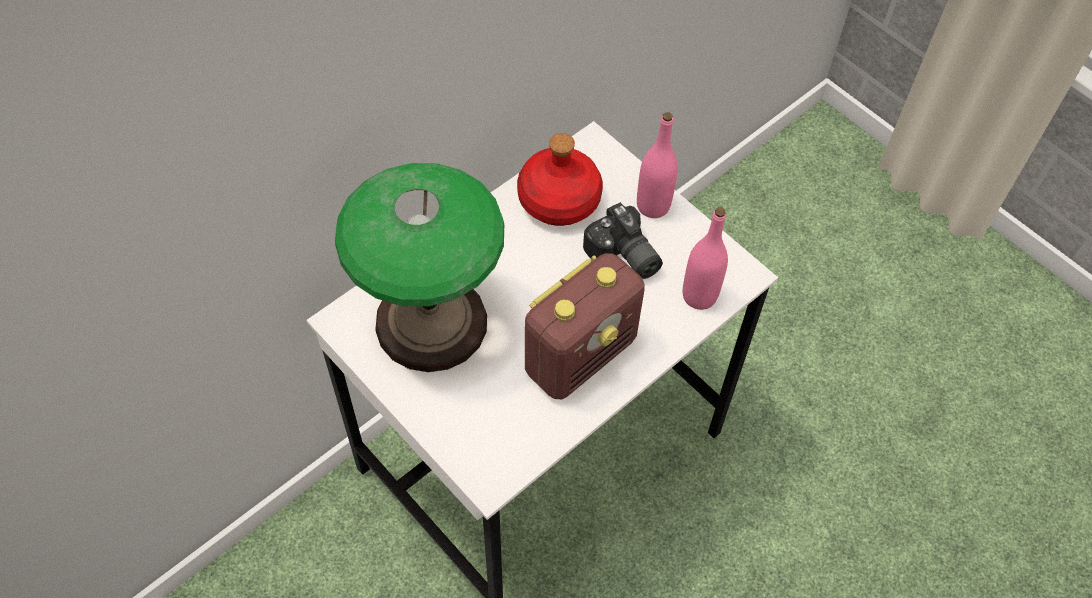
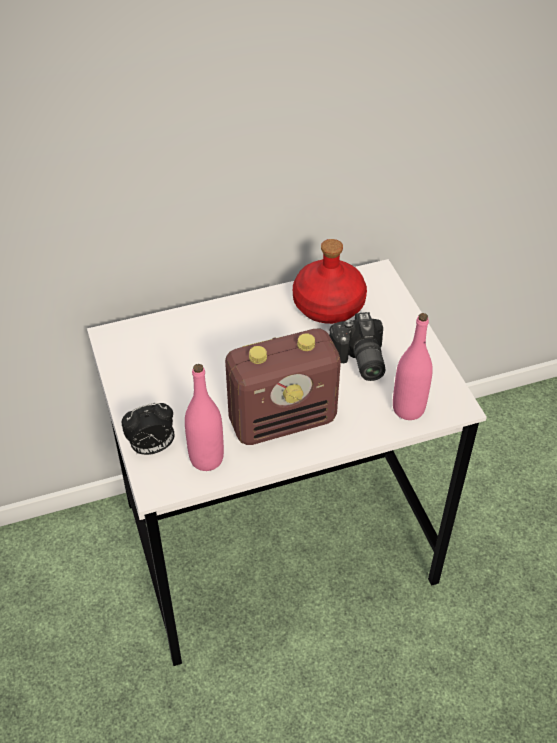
camera: 25 degrees right, 10 degrees down
(432, 323) = (178, 360): table lamp -> none
(460, 438) = (152, 448): none -> alarm clock
(653, 206) = (404, 331): pink bottle -> pink bottle (206, 458)

